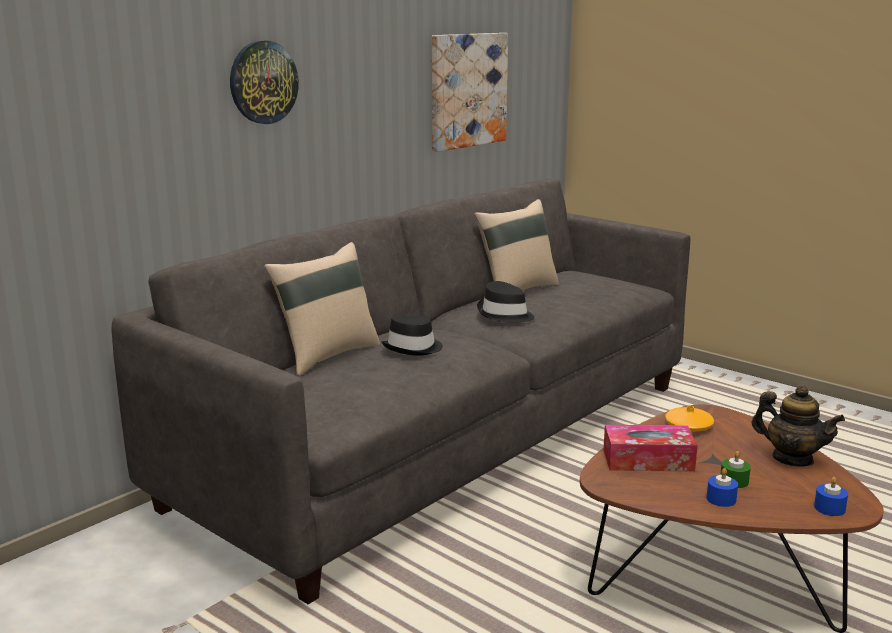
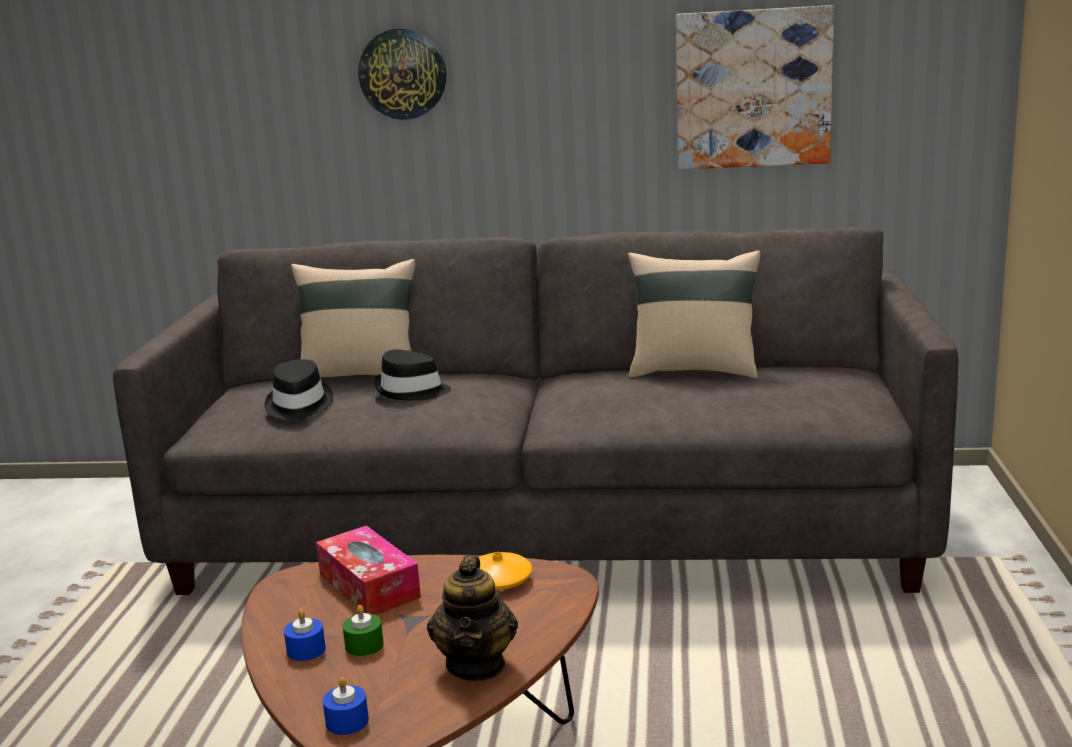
camera: 55 degrees right, 0 degrees up
(505, 314) = (590, 389): black hat -> black hat (298, 405)

